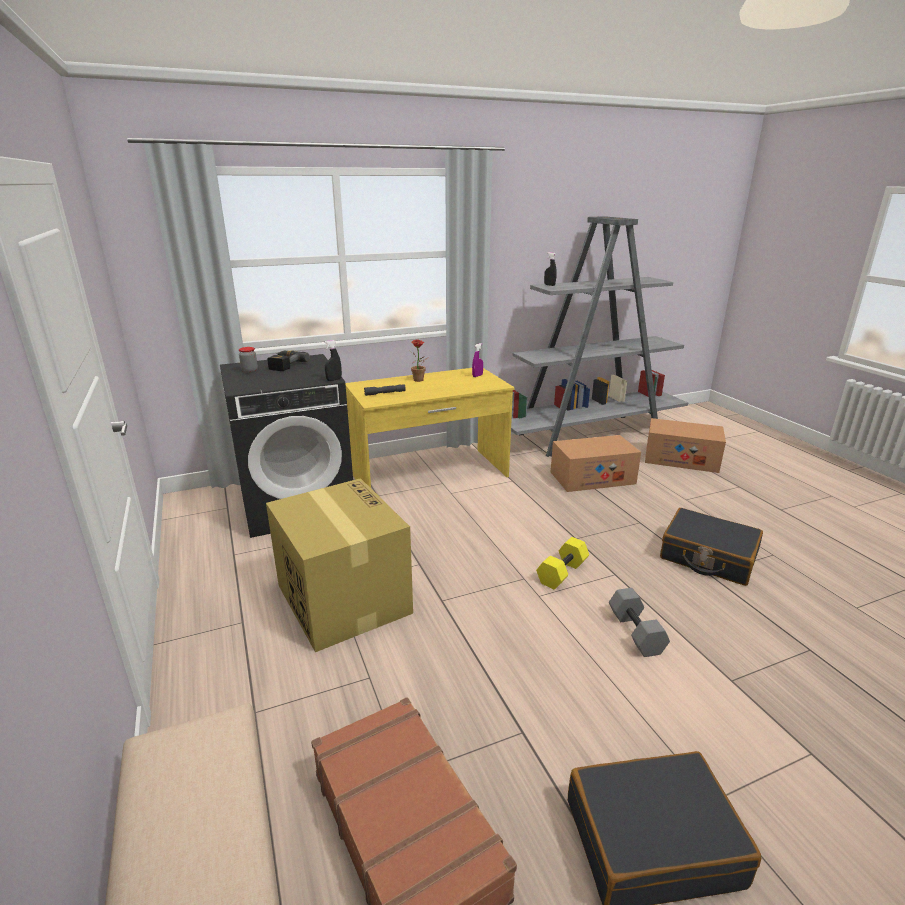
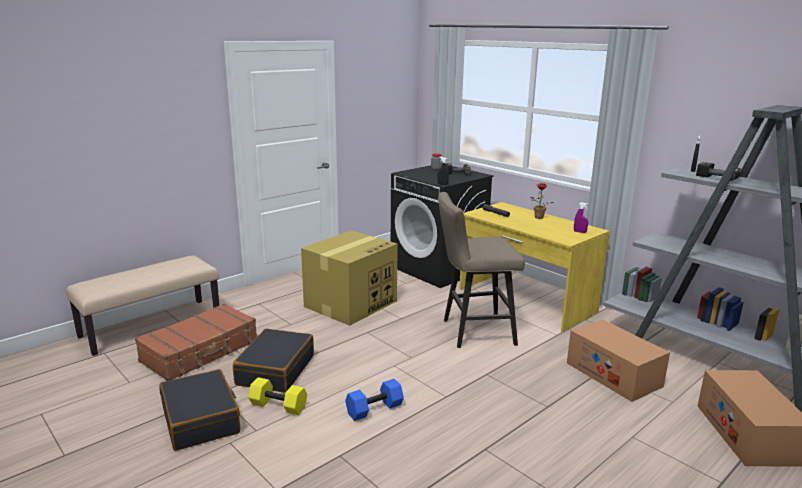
camera: 70 degrees right, 5 degrees down
(483, 523) = (473, 332): none -> beige stool
(561, 572) = (430, 372): yellow dumbbell -> yellow dumbbell (279, 405)
(575, 284) = (719, 177): none -> power drill
(637, 633) = (374, 410): grey dumbbell -> blue dumbbell
(708, 557) = (516, 449): black suitcase -> black suitcase (275, 370)

